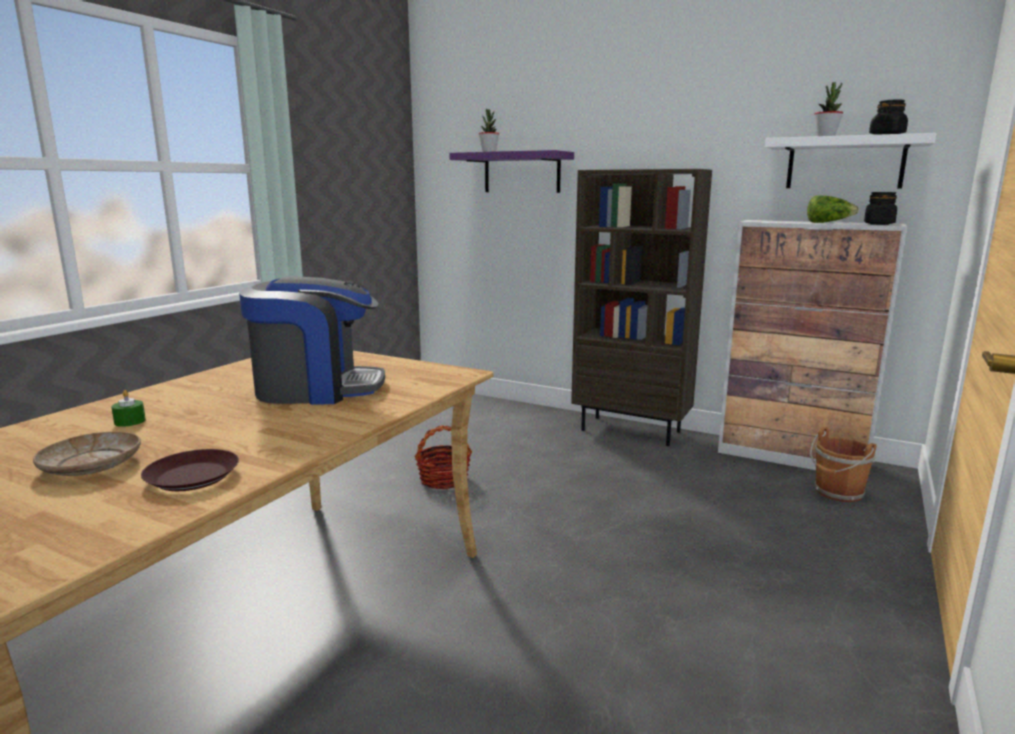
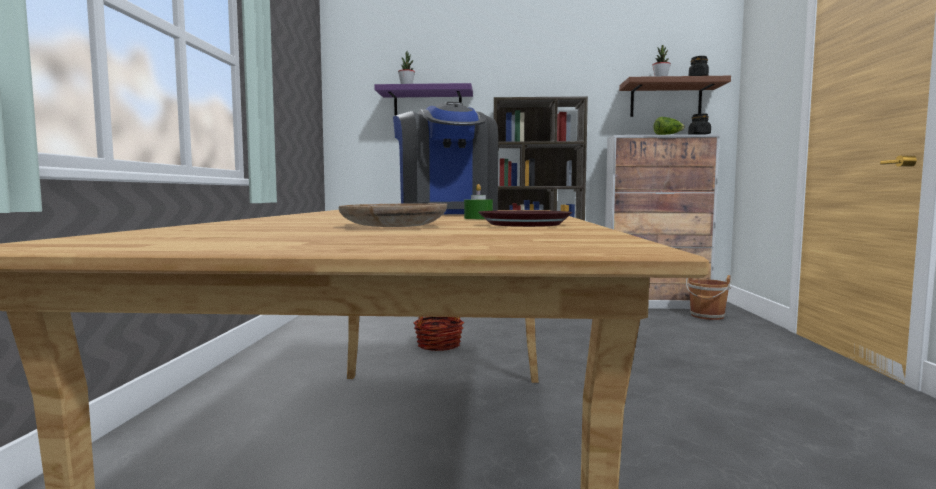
camera: 25 degrees left, 10 degrees down
(130, 421) = (331, 220): green candle -> green candle (478, 218)
(317, 389) = (446, 213): coffee machine -> coffee machine turned 105 degrees clockwise
(845, 163) = (665, 100): white shelf -> brown shelf

